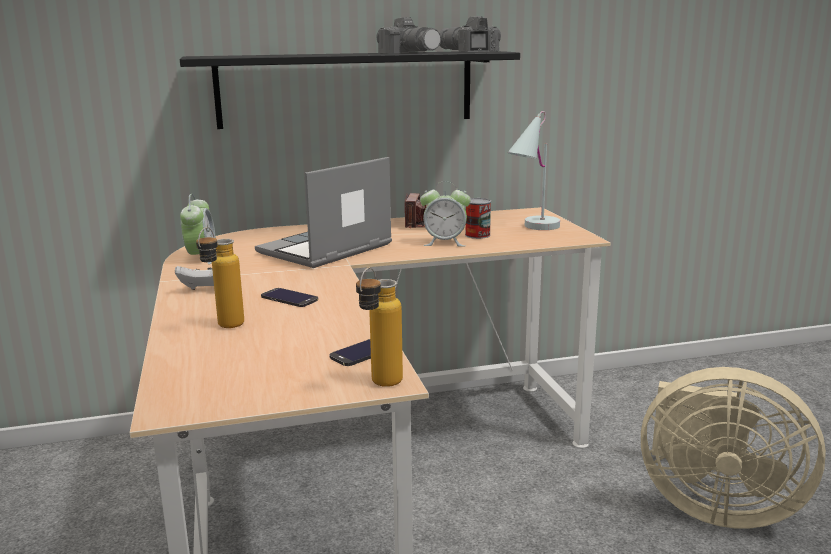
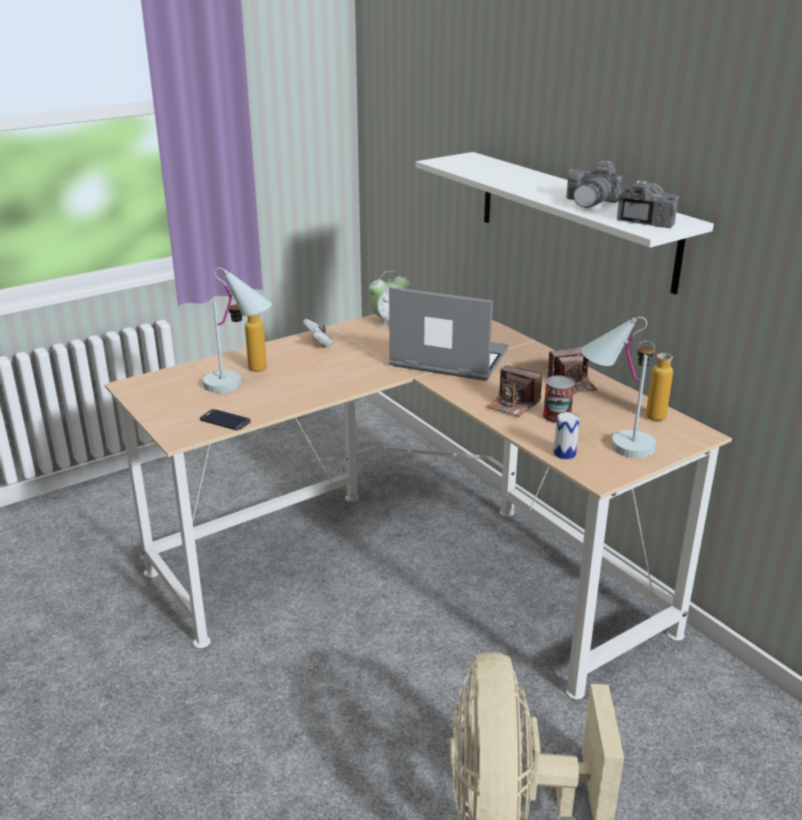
camera: 70 degrees right, 10 degrees up
(266, 336) = (240, 384): none -> white table lamp
(289, 298) = (316, 374): phone -> none
(346, 89) = (574, 218): black shelf -> white shelf
(380, 386) = (172, 436): bottle -> bottle (646, 416)
(445, 243) = (513, 405): alarm clock -> camera
(542, 241) = (564, 453): none -> can

